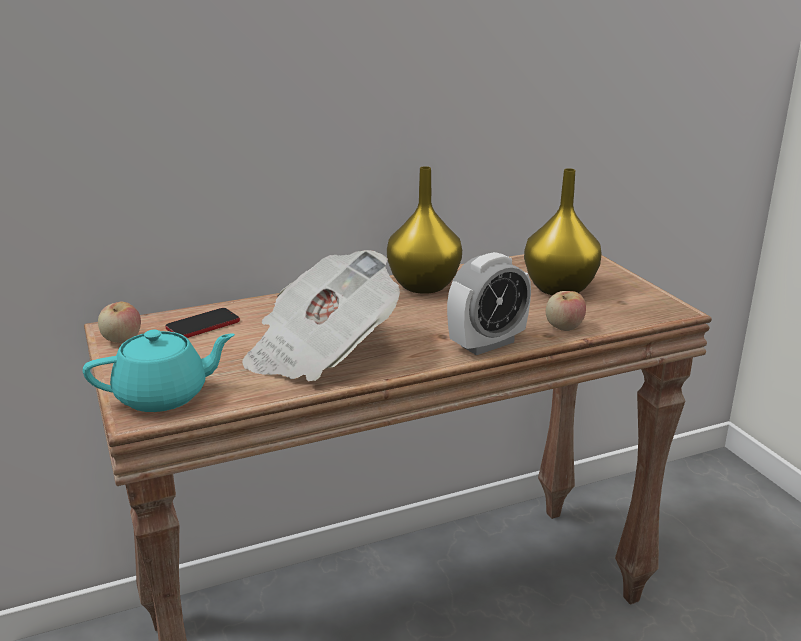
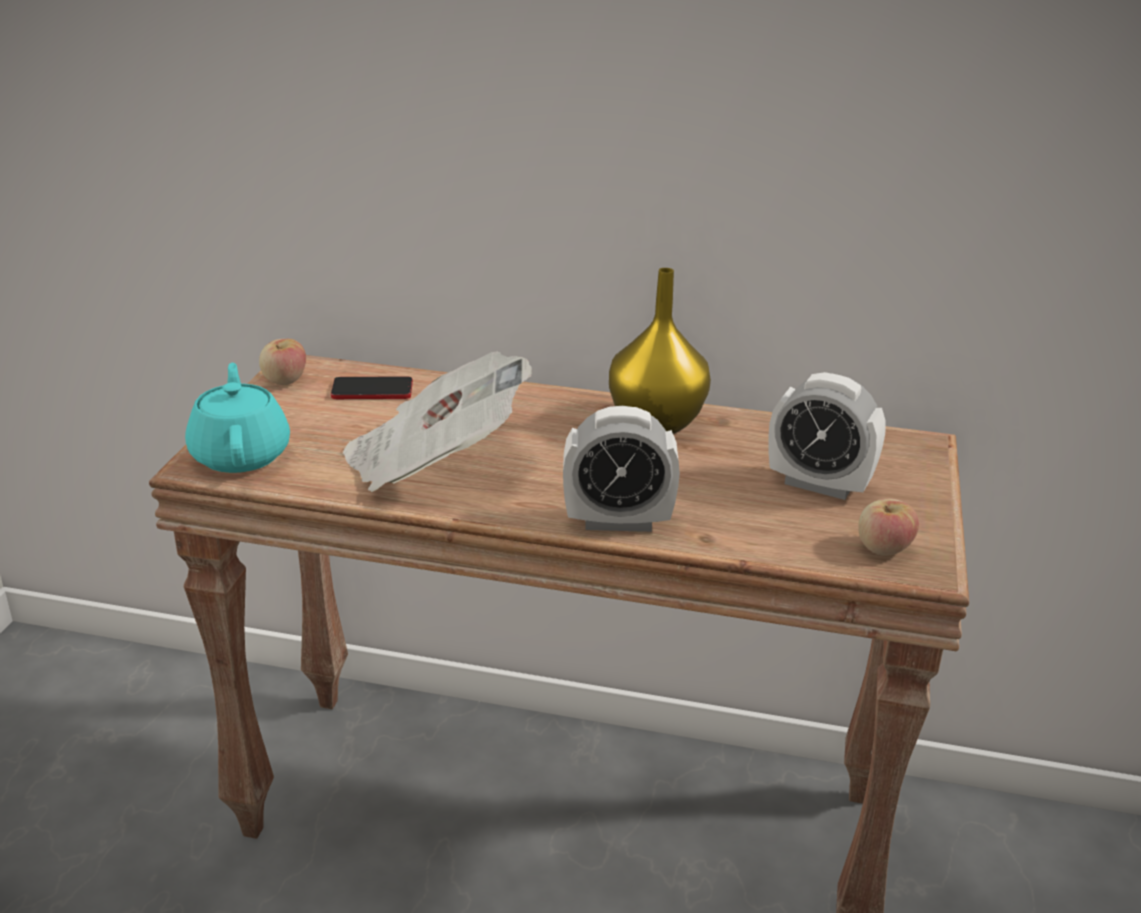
camera: 35 degrees right, 5 degrees up
(164, 396) = (241, 454): turquoise teapot -> turquoise teapot turned 120 degrees counterclockwise
(560, 288) = (819, 484): yellow vase -> alarm clock
(564, 327) = (740, 536): apple -> apple (883, 548)

